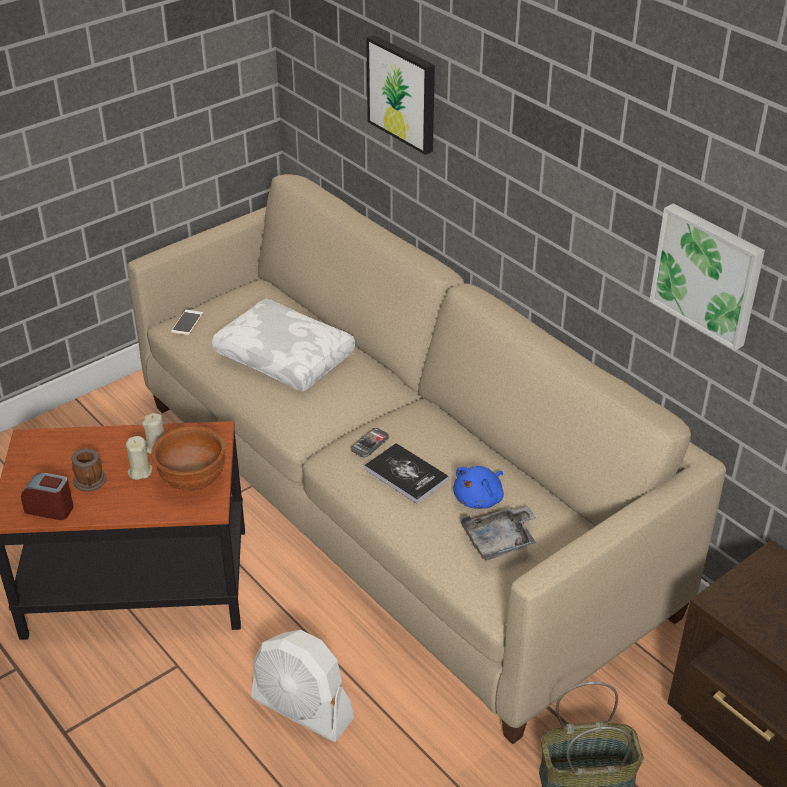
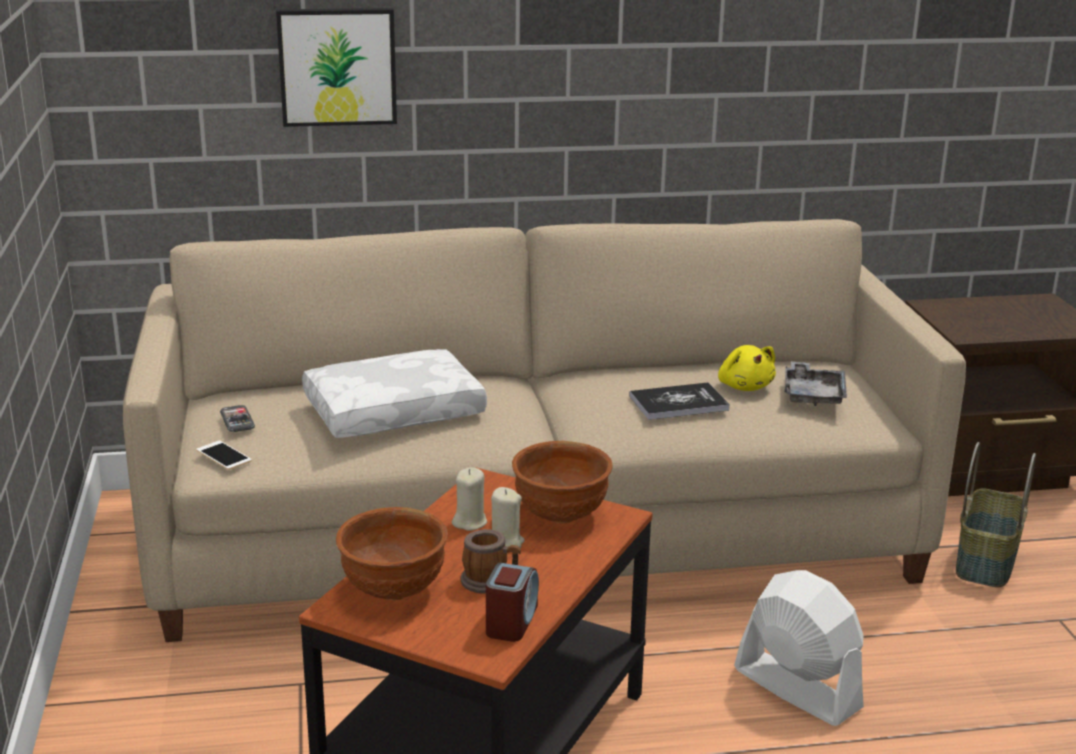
camera: 60 degrees left, 15 degrees down
(50, 509) = (511, 621): alarm clock -> alarm clock turned 150 degrees clockwise
(57, 450) = (392, 590): none -> brown bowl
(302, 709) = (796, 688): white fan -> white fan turned 105 degrees counterclockwise
(370, 444) = (609, 407): phone -> phone (237, 420)
(480, 499) = (744, 386): blue plush toy -> yellow plush toy
(708, 274) = (796, 77): picture -> none

